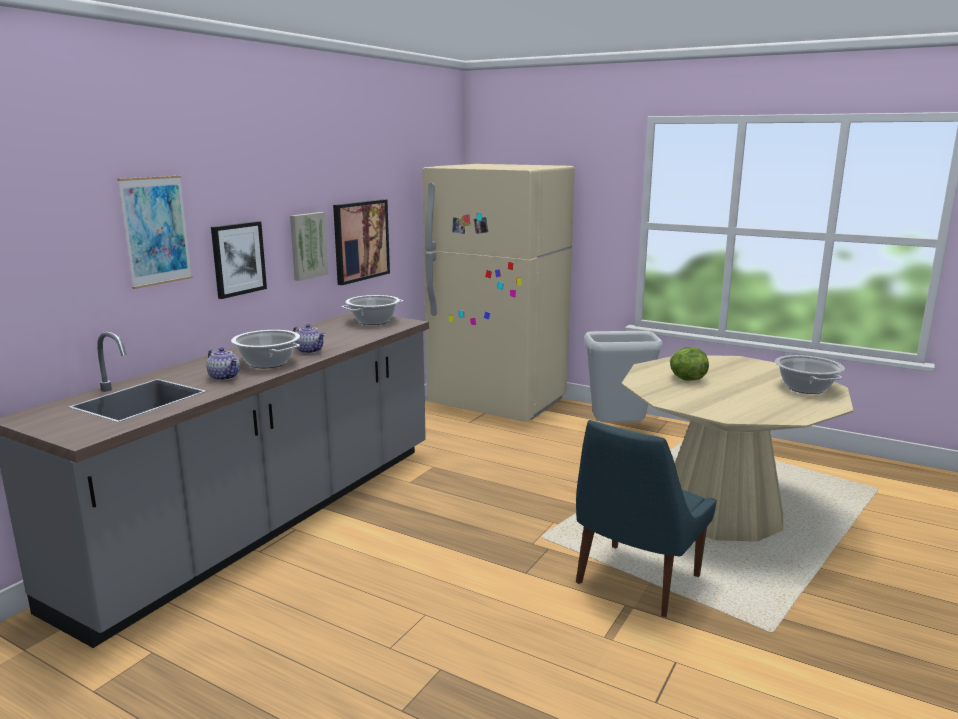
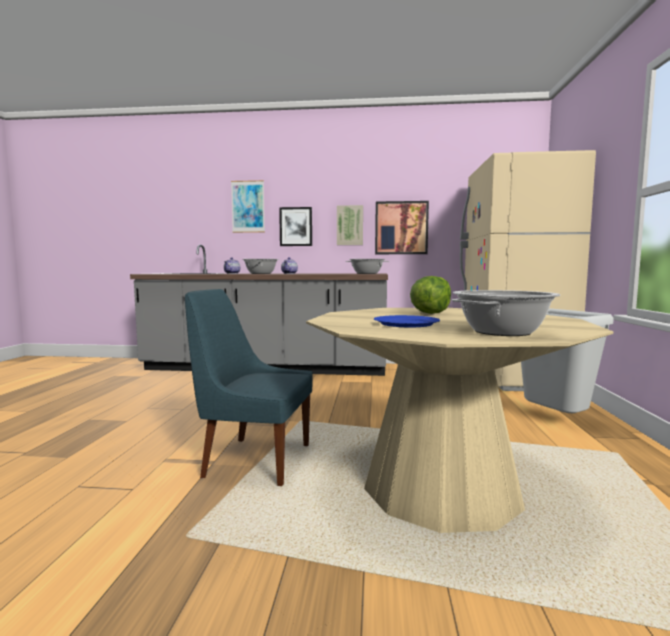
camera: 65 degrees right, 10 degrees down
(758, 399) = (406, 324): none -> blue plate

